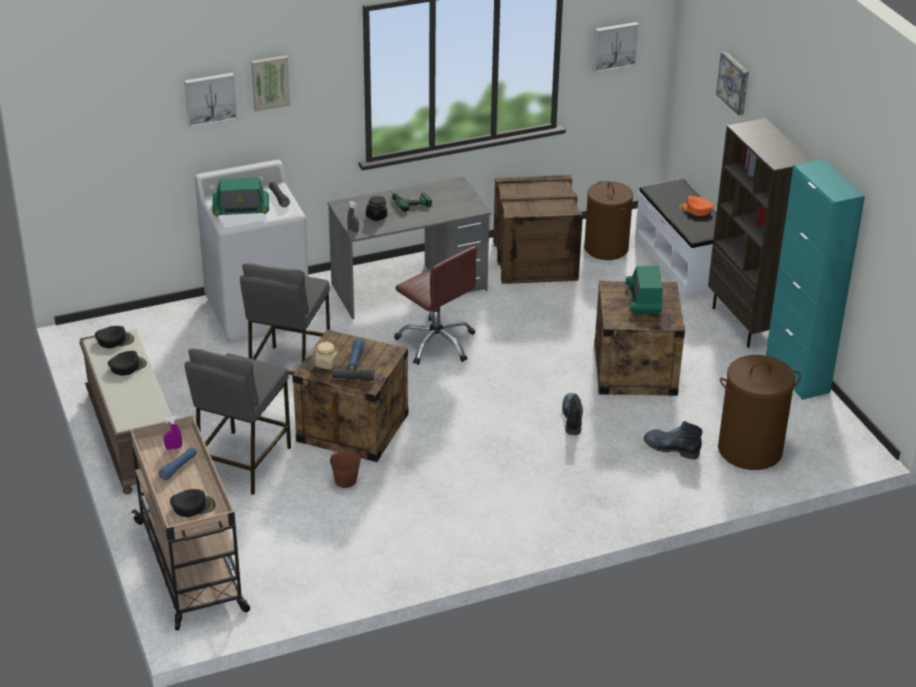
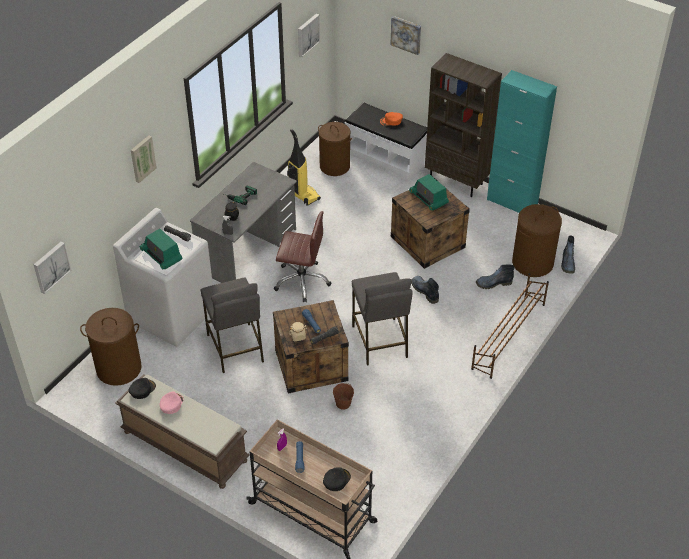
camera: 35 degrees left, 10 degrees up
(127, 366) = (171, 404): black cap -> pink cap
(149, 335) = (118, 368): none -> brown laundry basket
(210, 98) = (111, 188): picture -> picture (50, 266)
(241, 209) = (161, 255): radio -> radio turned 90 degrees clockwise
(243, 462) = (271, 425): grey stool -> grey stool (380, 341)
(534, 261) = (302, 195): crate -> vacuum cleaner
(625, 510) = (508, 336): none -> brown shoe rack
(799, 472) = (568, 263): none -> boot

